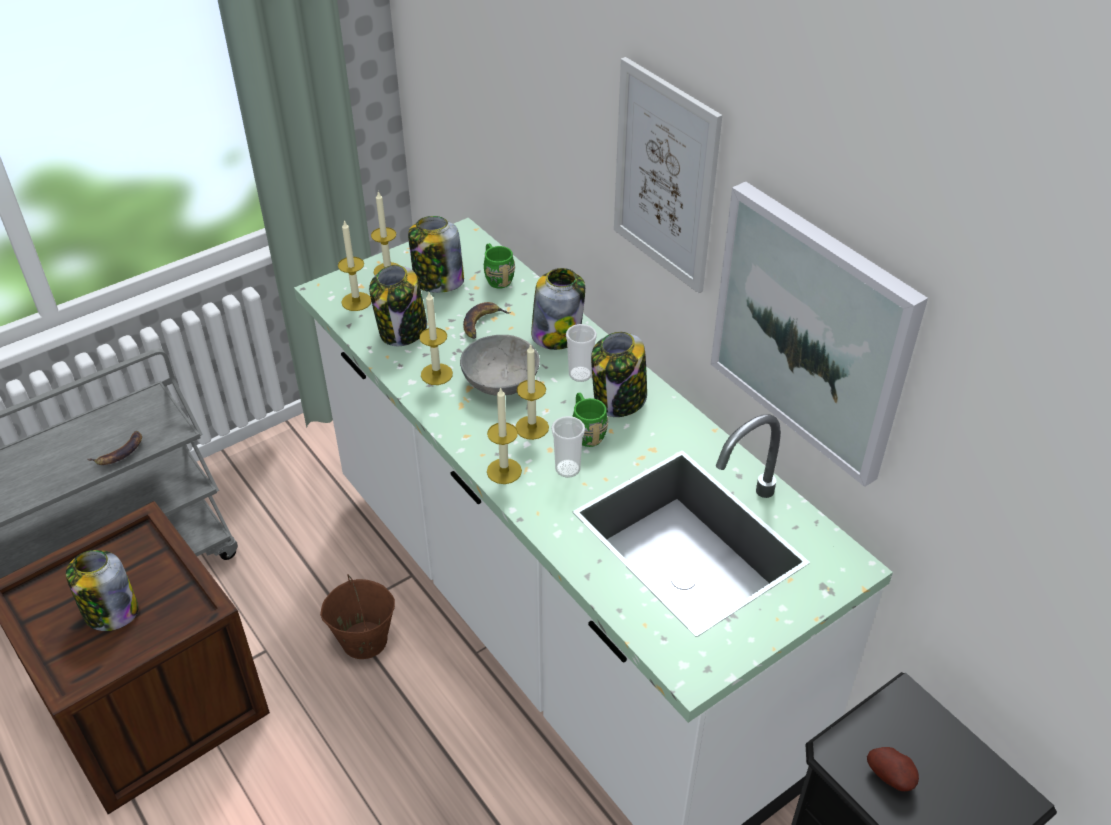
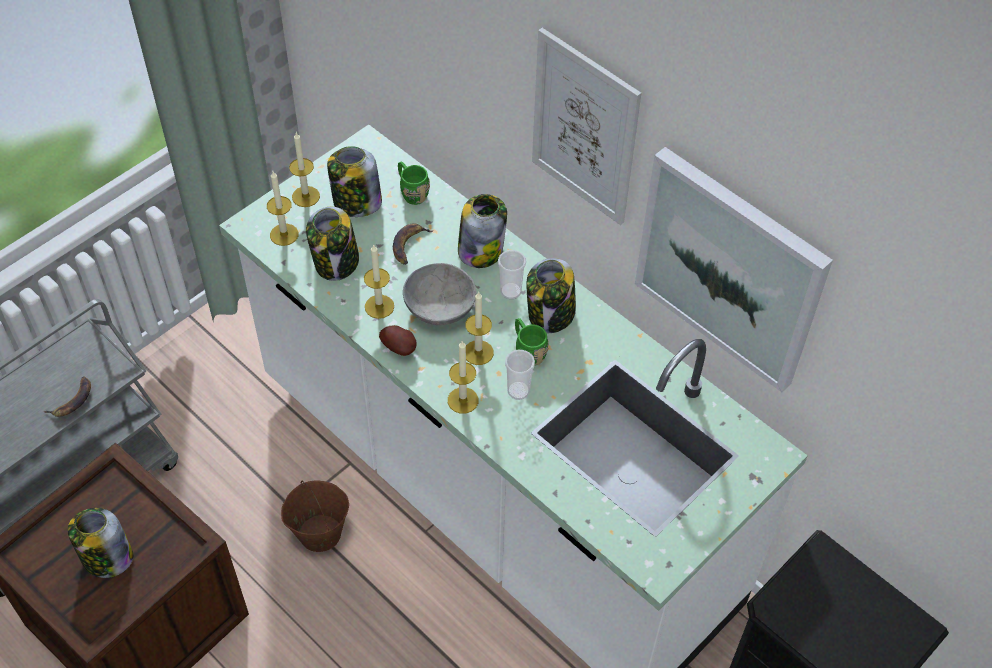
camera: 10 degrees left, 10 degrees up
(891, 777) = (818, 623): potato -> potato (400, 348)

